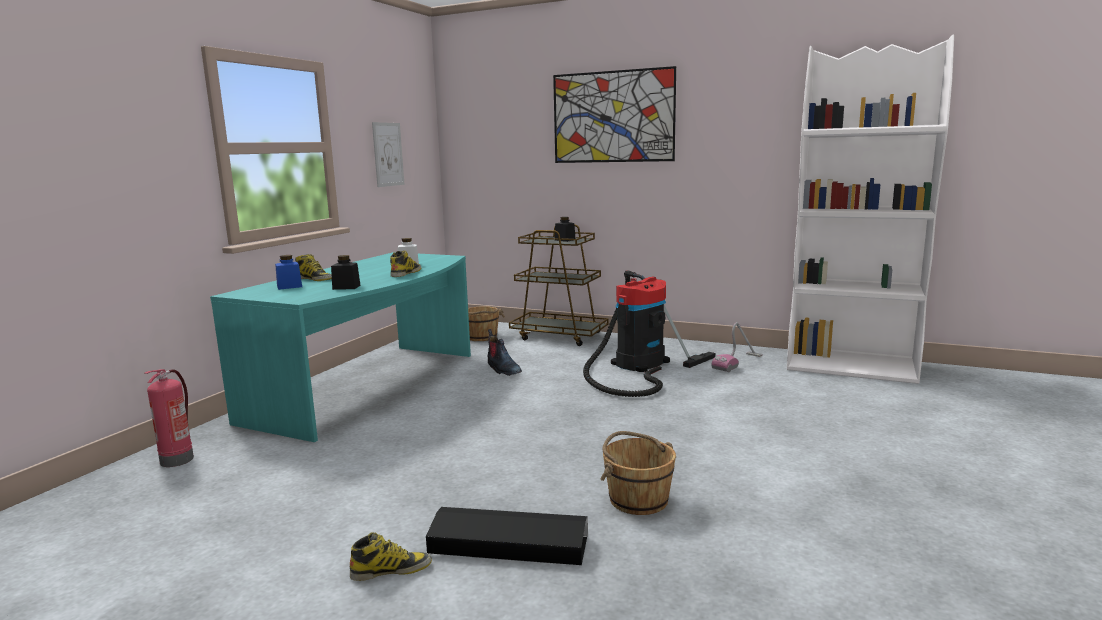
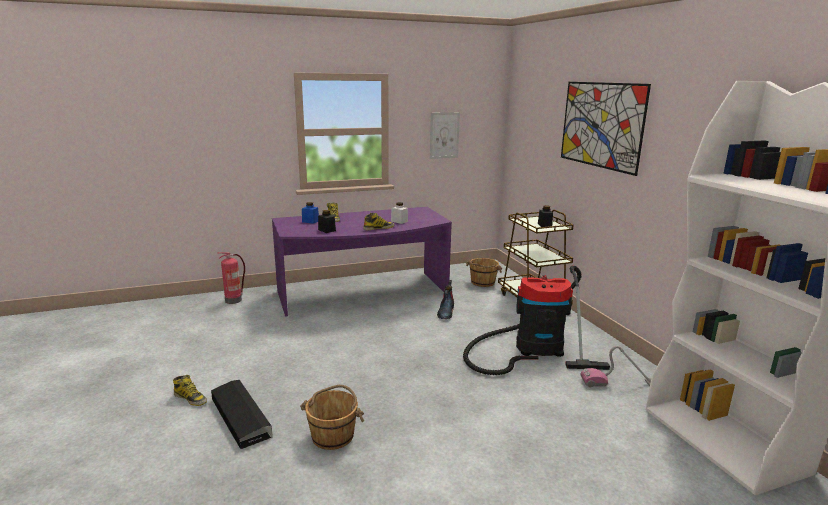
camera: 45 degrees right, 5 degrees up
(372, 387) = (364, 294): turquoise desk -> purple desk

